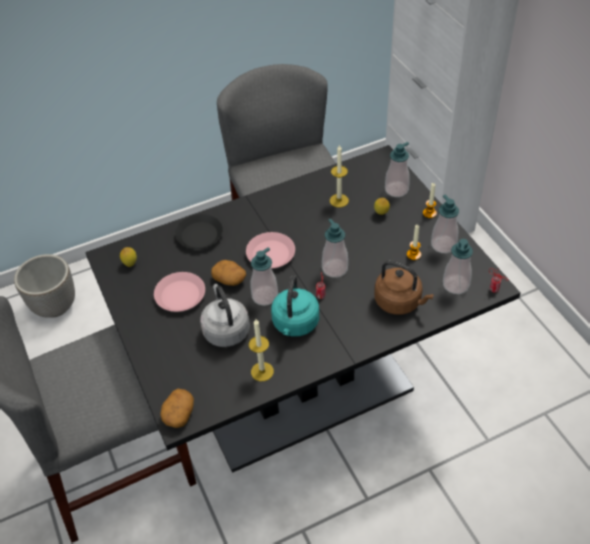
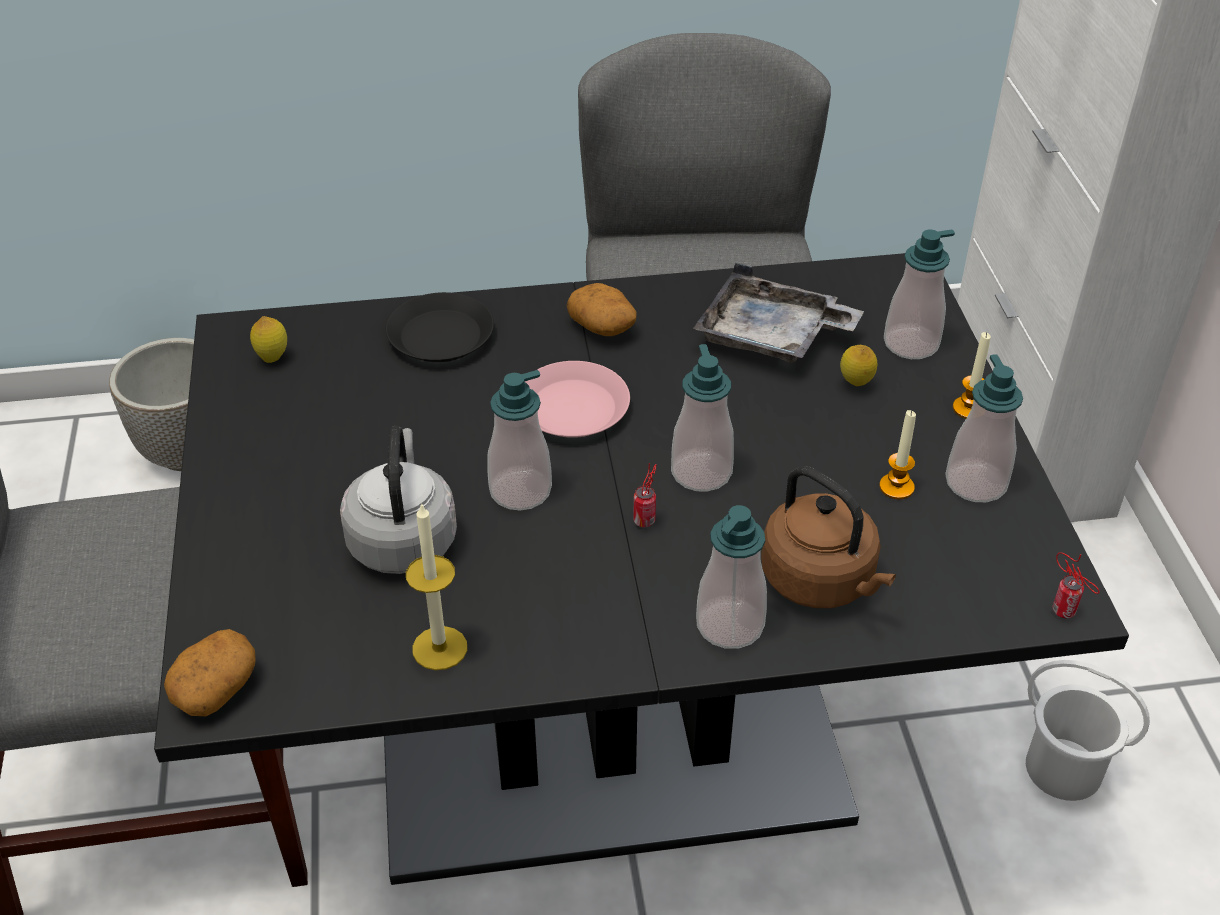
camera: 15 degrees right, 5 degrees down
(180, 295) = (342, 444): pink plate -> none
(230, 279) = (462, 438): potato -> potato (603, 326)
(295, 324) = (560, 567): turquoise kettle -> none
(339, 200) = (771, 336): candle -> grey tray
(455, 285) = (972, 577): soap dispenser -> soap dispenser (729, 625)
(485, 343) = (1063, 767): none -> white bucket

